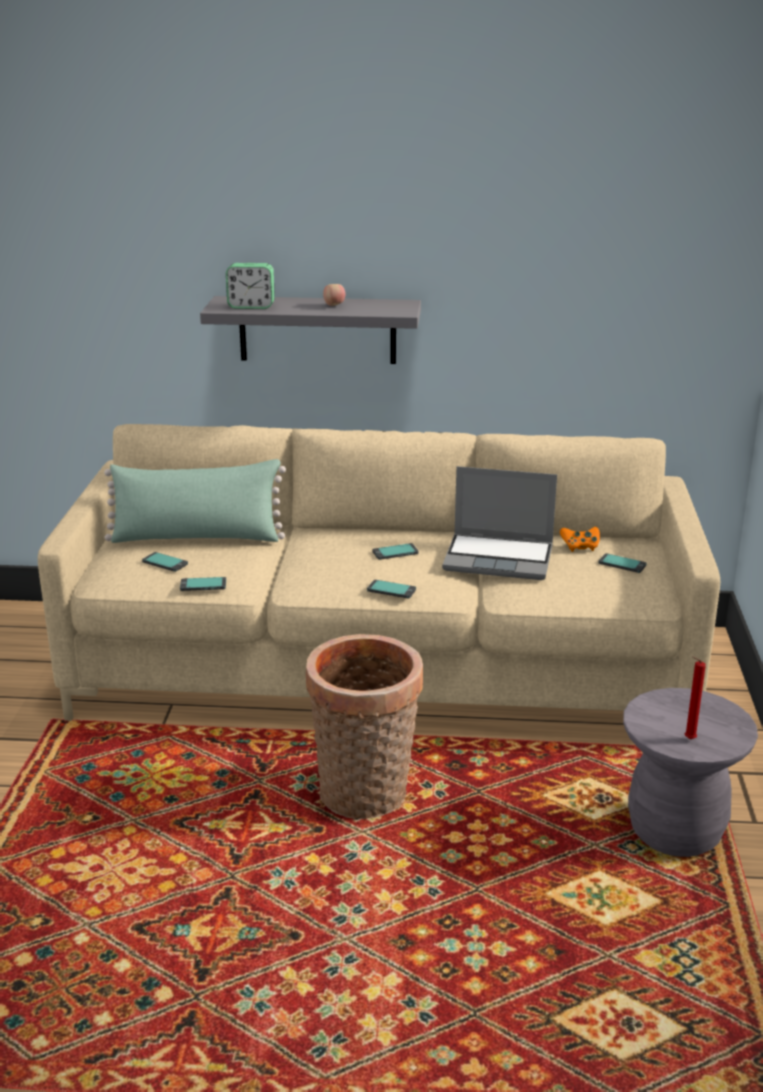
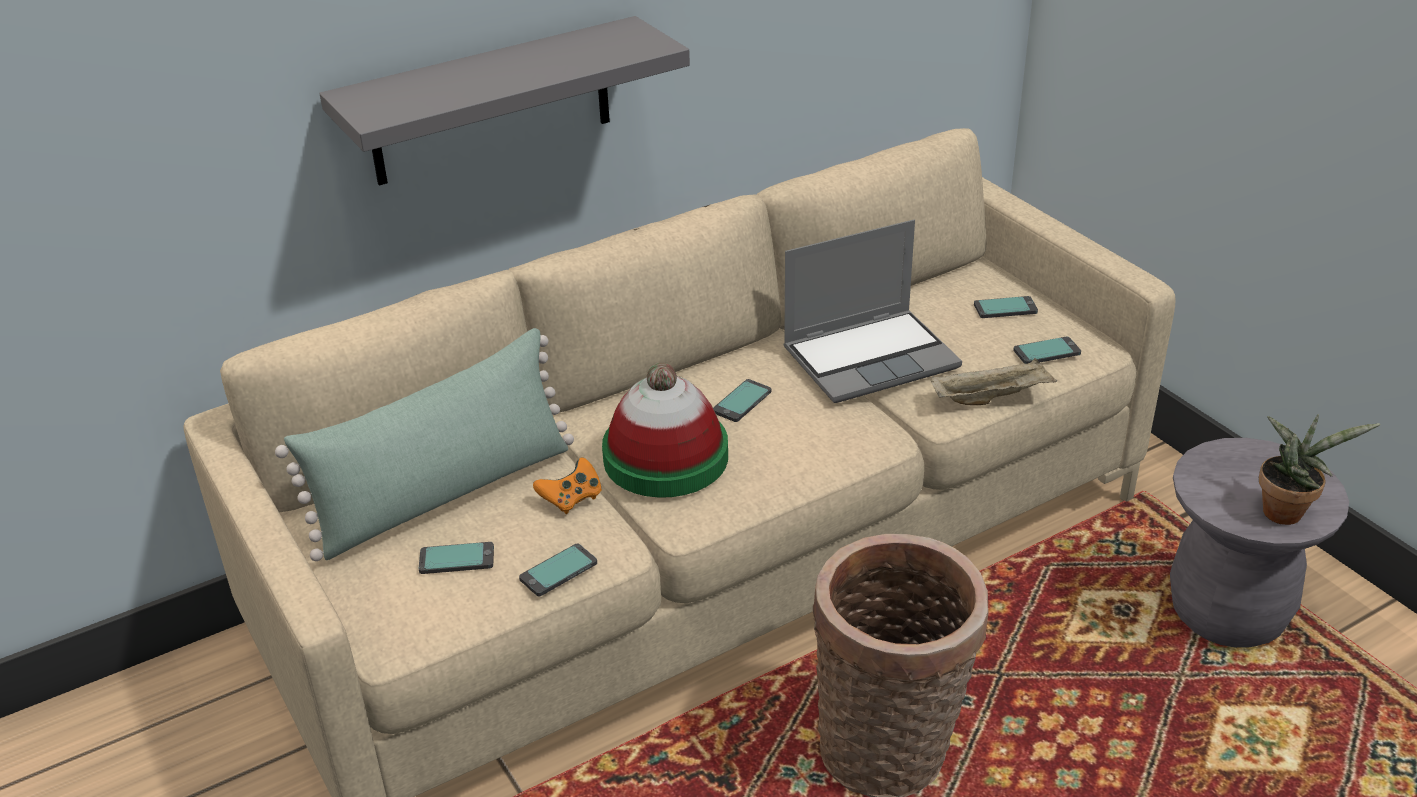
camera: 35 degrees left, 10 degrees up
(251, 306) = (420, 97): alarm clock -> none
(320, 561) = (666, 457): none -> hat
(334, 306) = (541, 60): apple -> none
(391, 590) = (810, 462): phone -> phone (1046, 352)
(545, 601) = (991, 397): none -> beige tray
(580, 547) = (933, 303): orange game controller -> orange game controller (571, 499)
(688, 739) = (1286, 511): red candle -> potted plant

